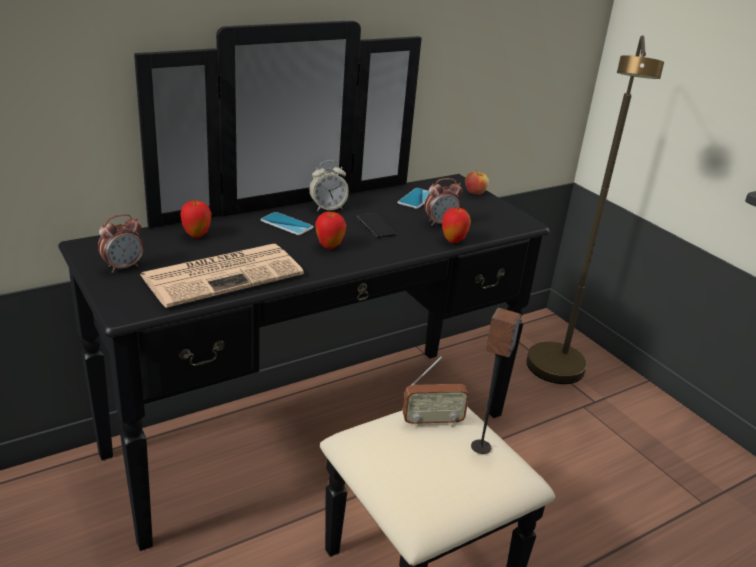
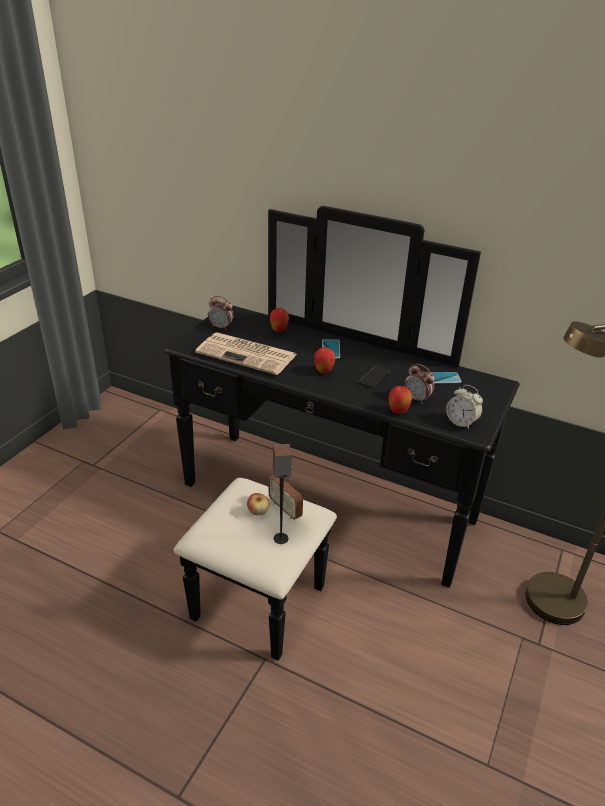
camera: 60 degrees right, 5 degrees up
(327, 207) = (374, 353): alarm clock -> alarm clock (461, 422)
(475, 192) = (494, 397): apple -> apple (258, 511)

